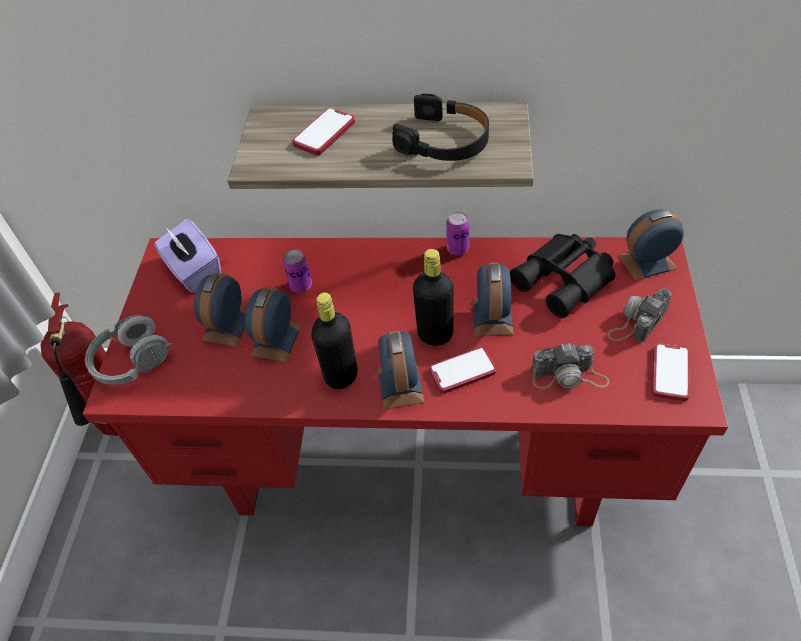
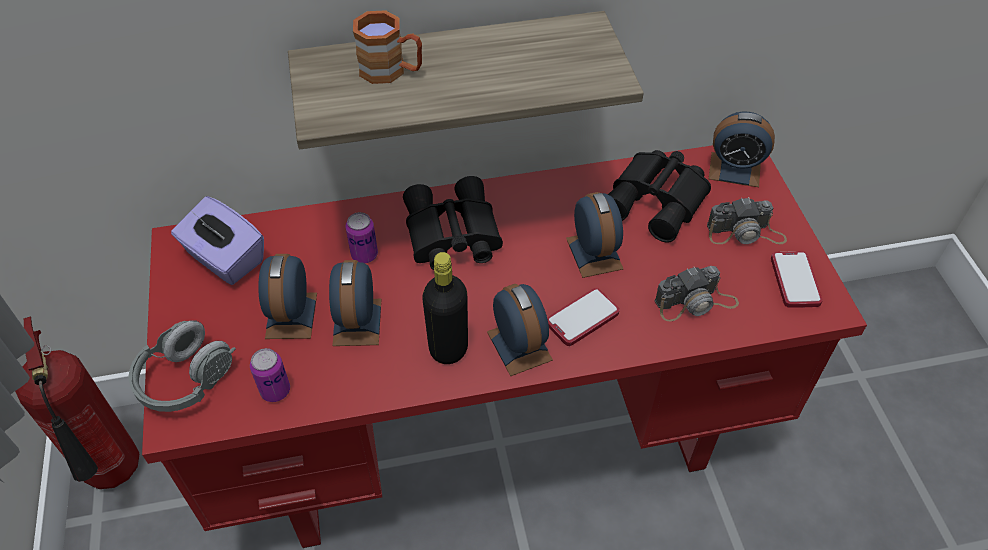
camera: 20 degrees left, 0 degrees up
(324, 133) = (391, 71): phone -> brown mug
(375, 281) = (450, 235): none -> black binoculars
(435, 334) = (538, 283): black bottle -> none
(444, 141) = (532, 63): black headphones -> none
(457, 249) = (531, 185): can -> can (275, 390)
(637, 321) = (745, 233): camera -> camera turned 120 degrees counterclockwise
(647, 262) = (734, 169): alarm clock -> alarm clock turned 135 degrees counterclockwise

